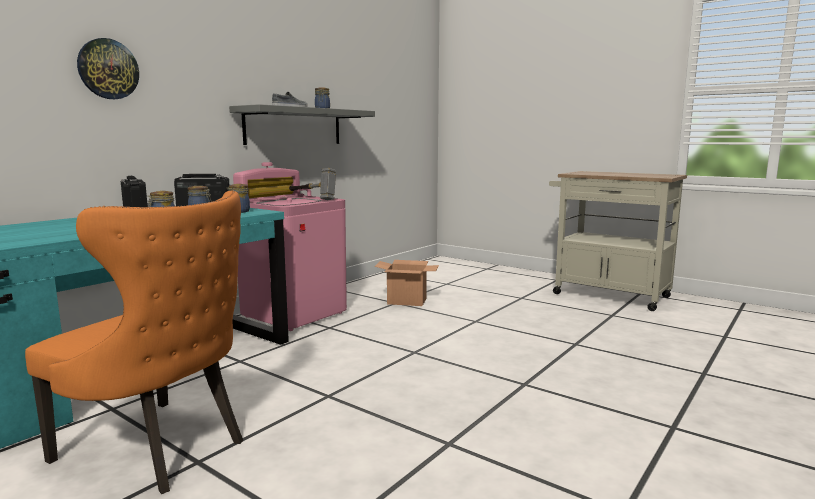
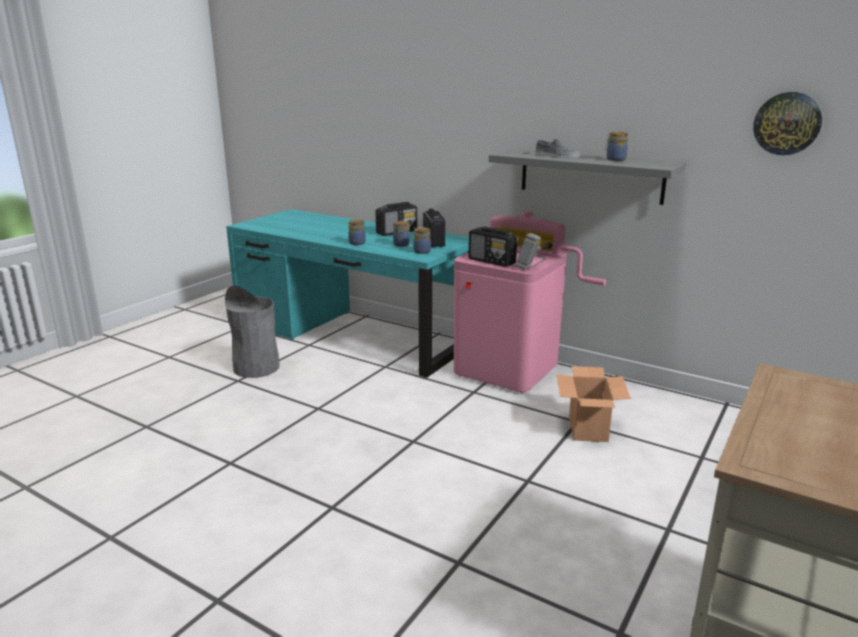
camera: 85 degrees right, 10 degrees up
(108, 69) = (414, 117): wall clock -> wall clock (787, 123)
(160, 448) = (256, 368): orange chair -> grey trash can
(298, 203) = (492, 261): none -> radio

